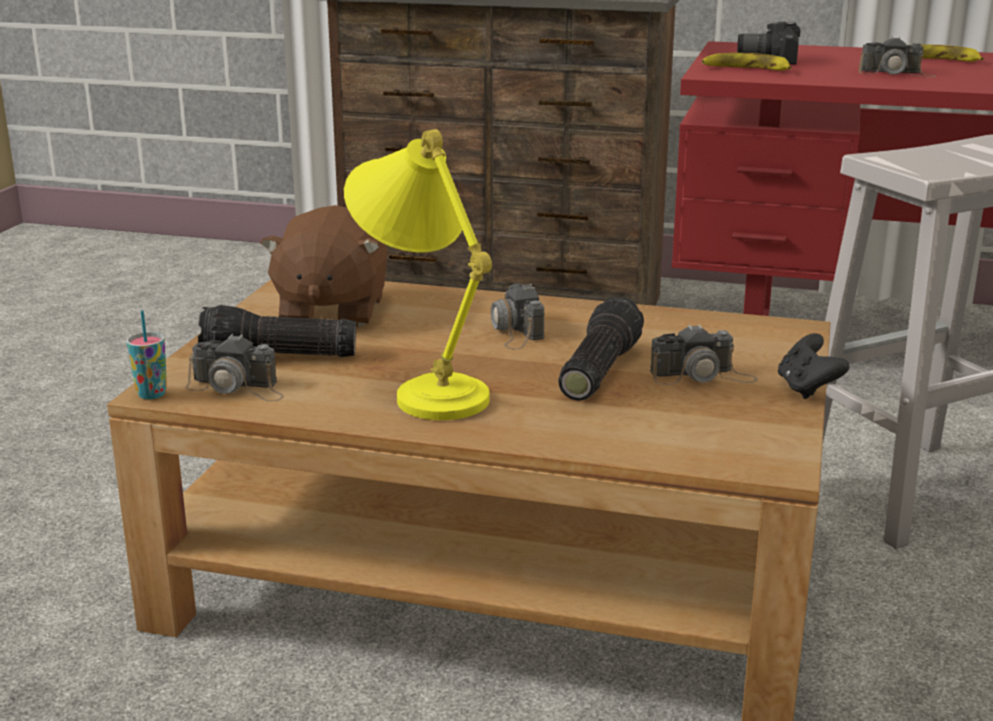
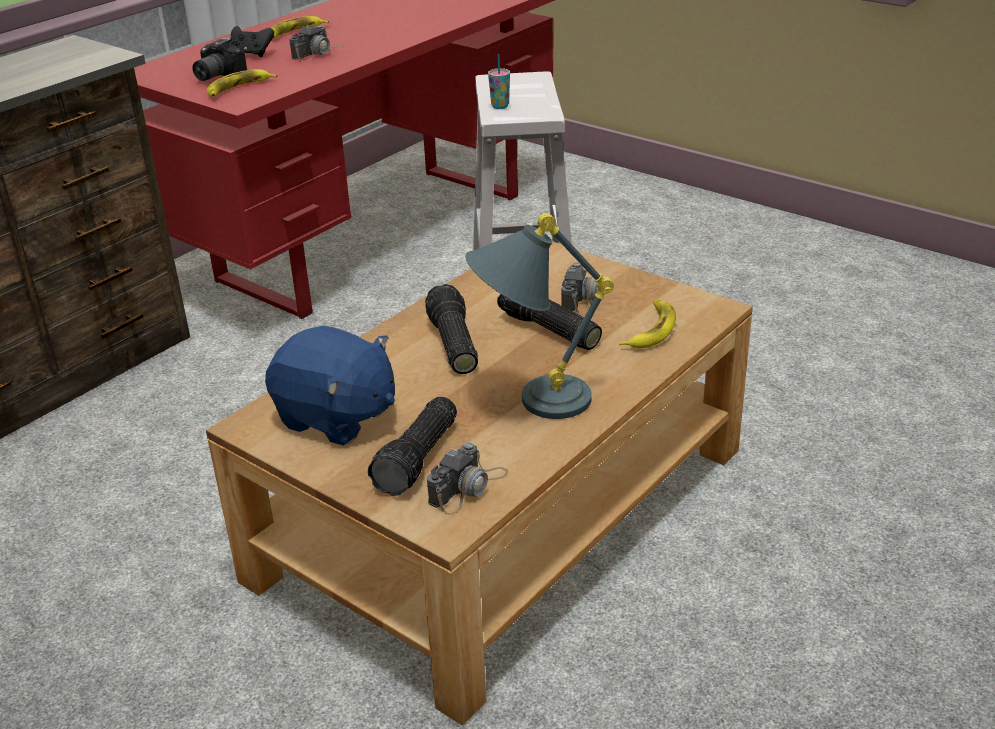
camera: 65 degrees left, 10 degrees up
(151, 394) = (449, 534): cup -> cup (500, 106)
(331, 311) = (336, 417): brown plush toy -> blue plush toy
(424, 388) = (530, 402): yellow table lamp -> grey table lamp
(515, 330) = (451, 344): camera -> flashlight
(662, 428) = (650, 330): none -> banana
(807, 389) = (625, 270): black game controller -> black game controller (252, 54)

